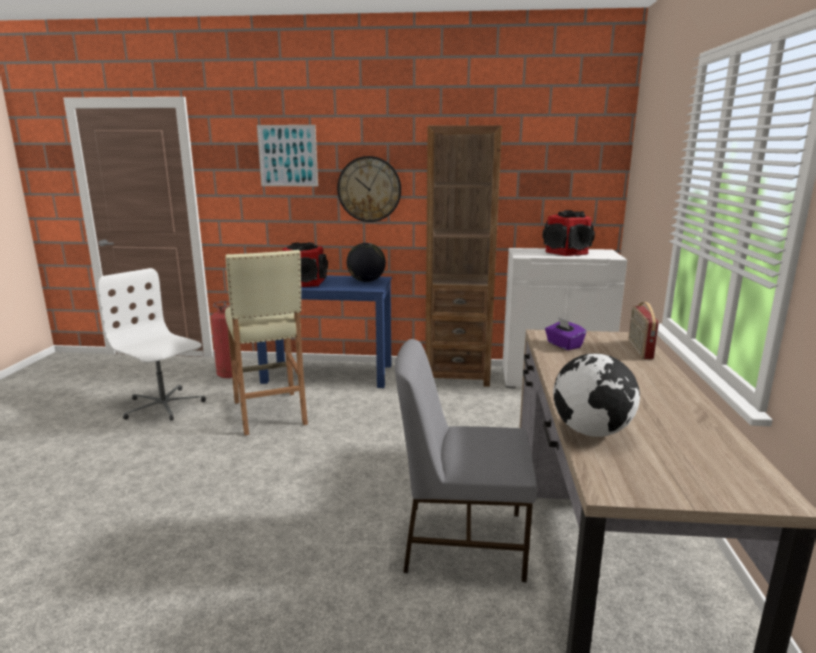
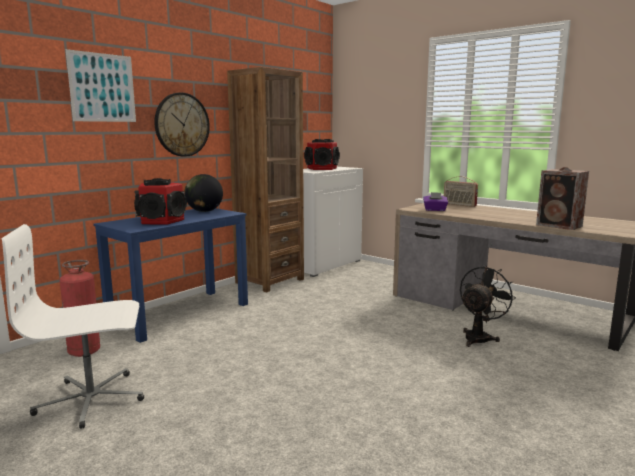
camera: 55 degrees left, 5 degrees down
(270, 413) = (215, 351): beige stool -> none
(461, 540) = (479, 337): grey chair -> black fan
(592, 432) = (560, 226): globe -> speaker

